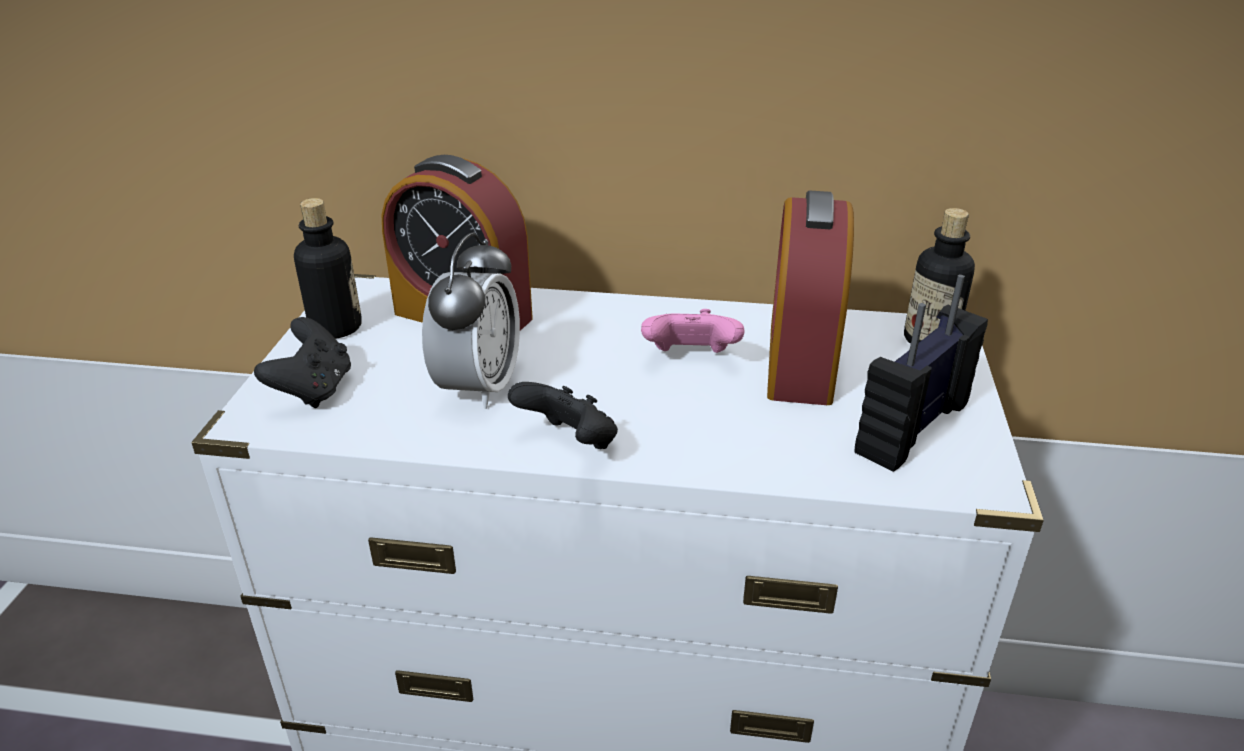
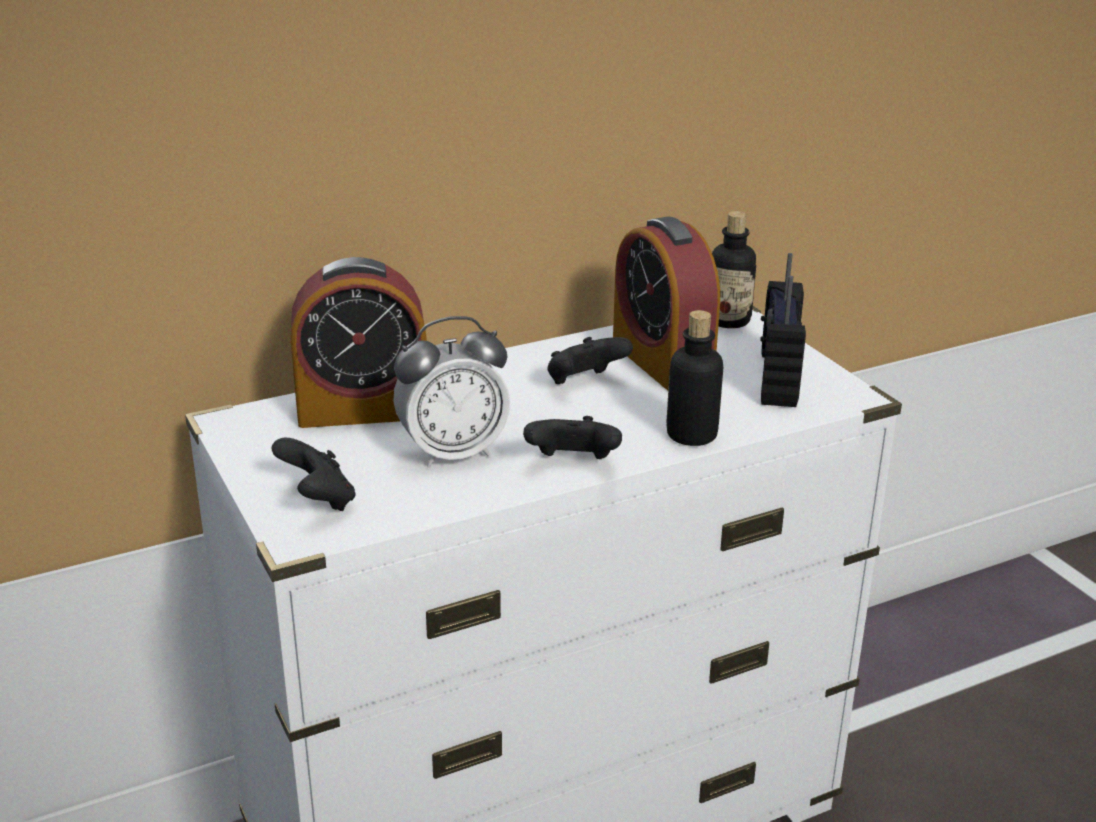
camera: 35 degrees left, 5 degrees down
(336, 327) = (262, 453): bottle -> bottle (691, 435)
(478, 387) = (453, 453): alarm clock -> alarm clock turned 90 degrees clockwise
(690, 358) = (584, 383): pink game controller -> black game controller

